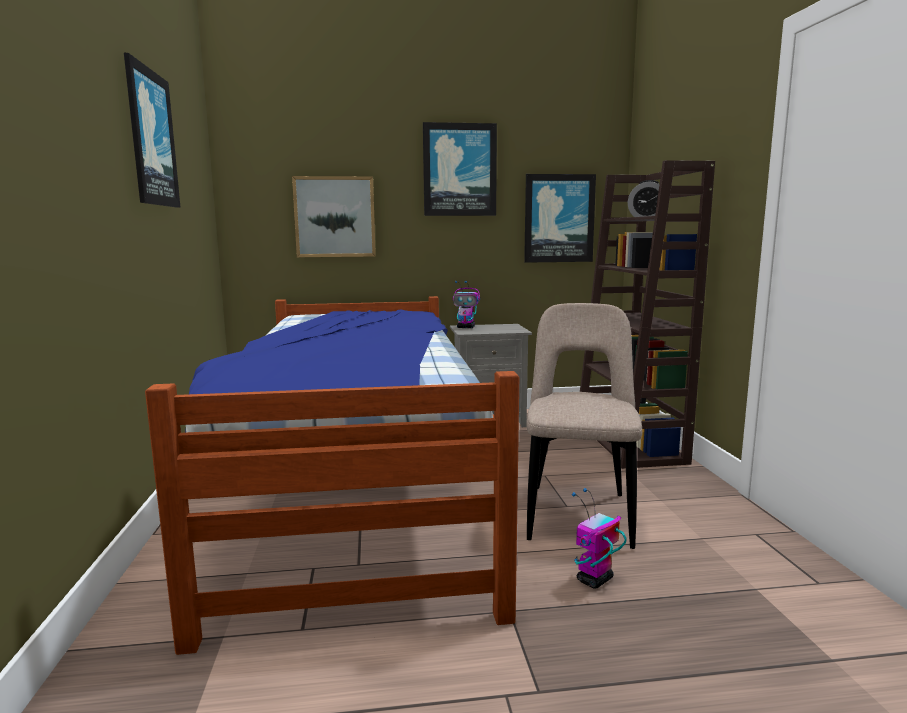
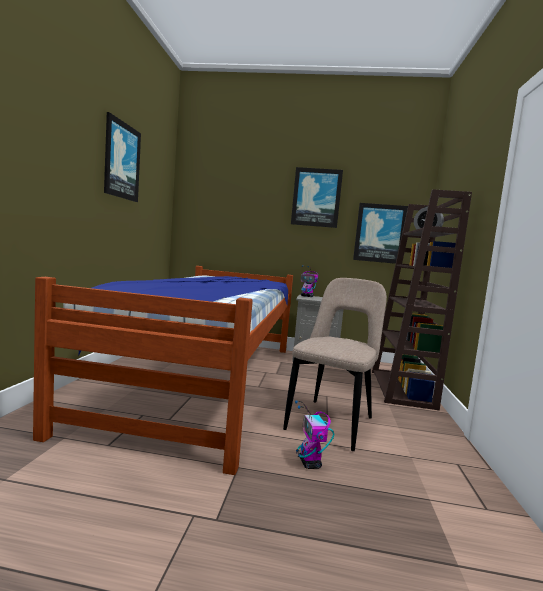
camera: 15 degrees right, 5 degrees down
(335, 217) = (237, 220): picture -> none
(594, 580) = (310, 463): toy robot -> toy robot turned 75 degrees counterclockwise

